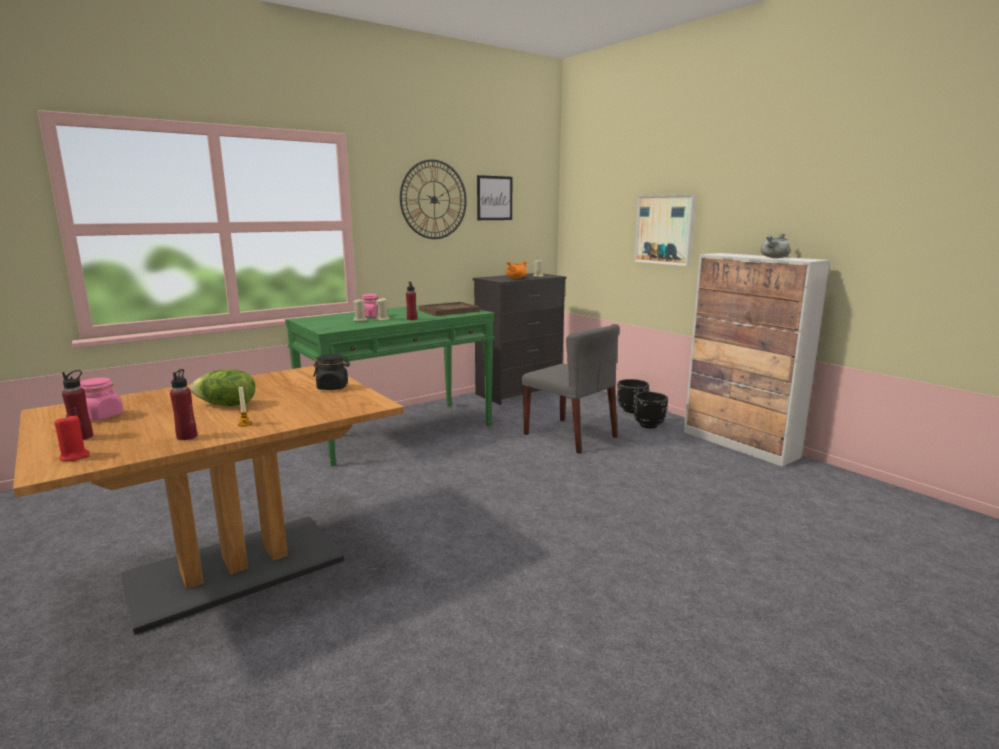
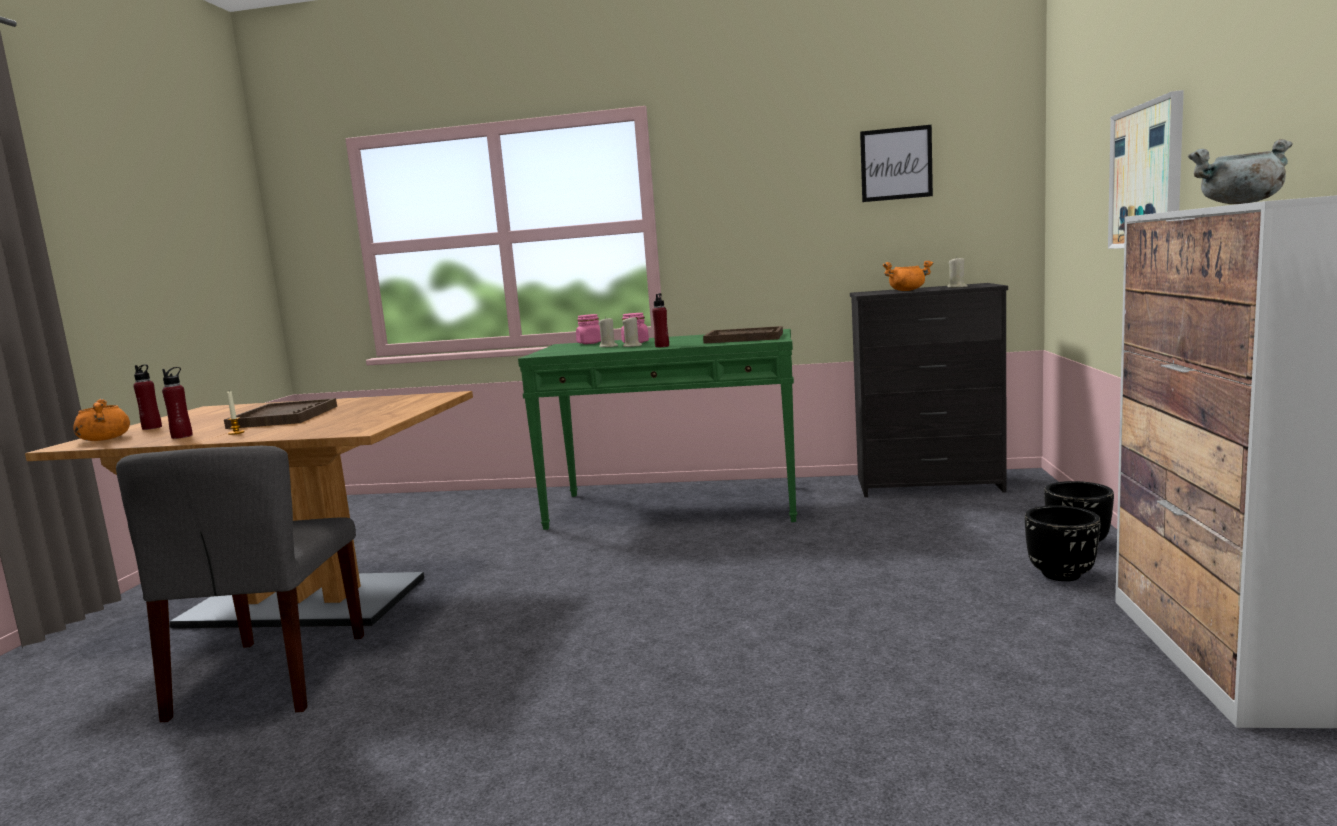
camera: 45 degrees right, 5 degrees down
(75, 456) = (104, 439): red candle -> orange cooking pot
(101, 416) = (208, 415): pink jar -> pink jar (590, 343)
(226, 405) = (284, 417): lettuce -> brown tray
(333, 387) = (393, 412): black jar -> none
(434, 200) = (782, 178): wall clock -> none
(571, 435) = (885, 559): grey chair -> grey chair (272, 676)

